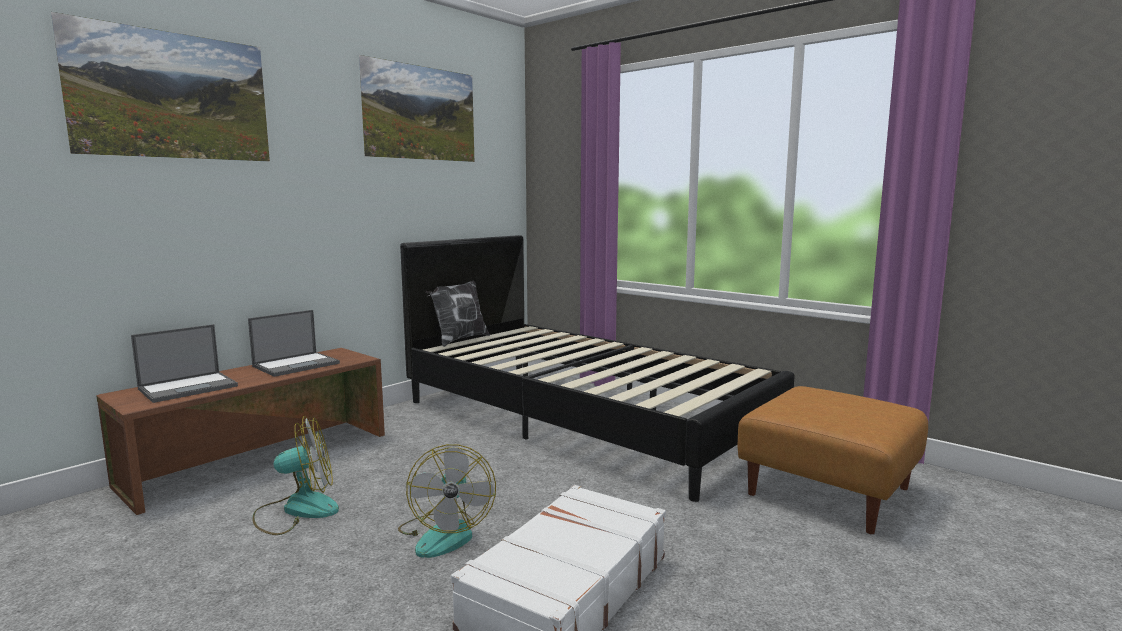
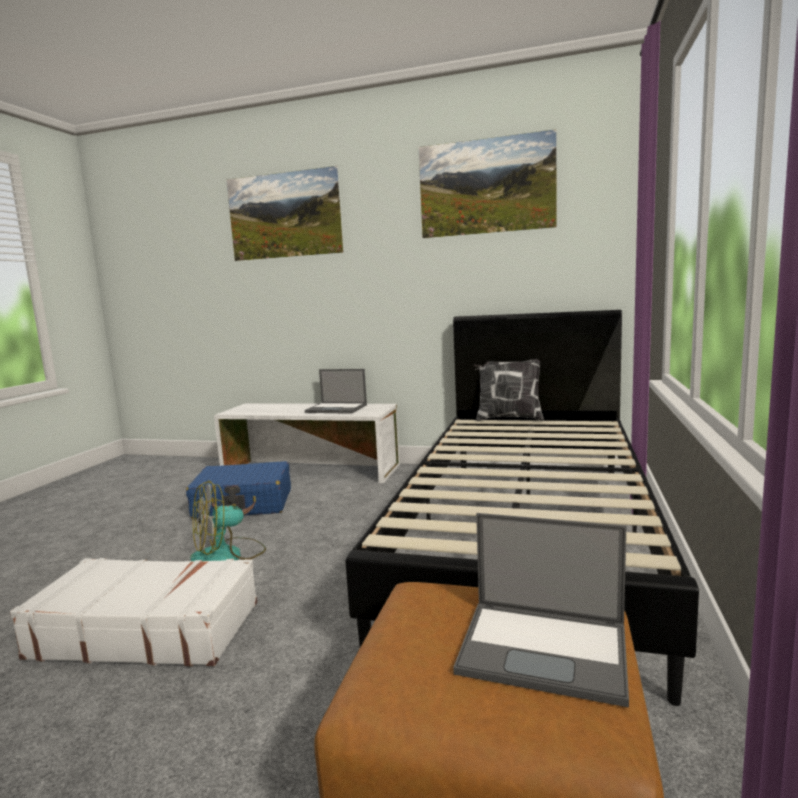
camera: 65 degrees right, 0 degrees up
(189, 387) = (268, 408): laptop -> laptop (545, 649)
(261, 457) = (312, 469): brown bench -> white bench
(297, 510) = (244, 504): fan -> blue suitcase

